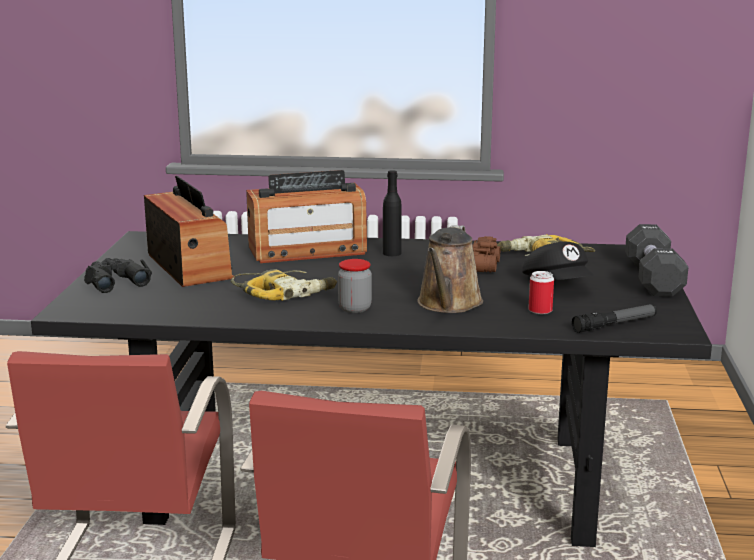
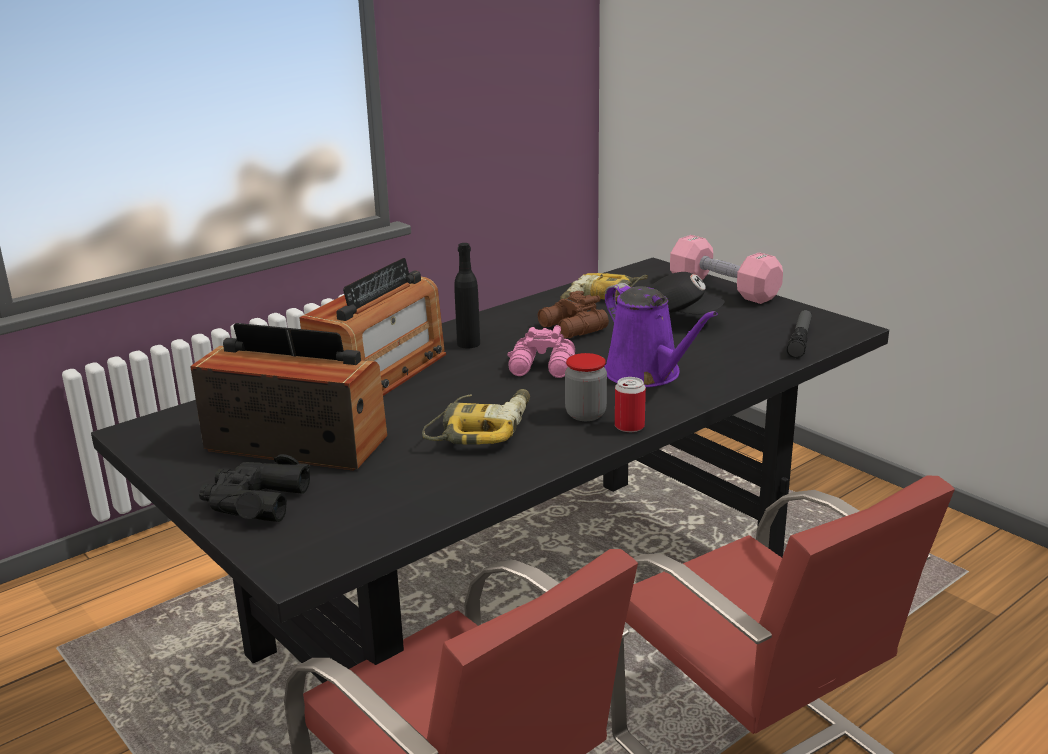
camera: 45 degrees left, 5 degrees up
(398, 279) = (543, 368): none -> pink binoculars
(448, 304) = (647, 374): brown watering can -> purple watering can
(540, 310) = (725, 350): can -> can (629, 426)
(653, 279) = (723, 289): black dumbbell -> pink dumbbell

